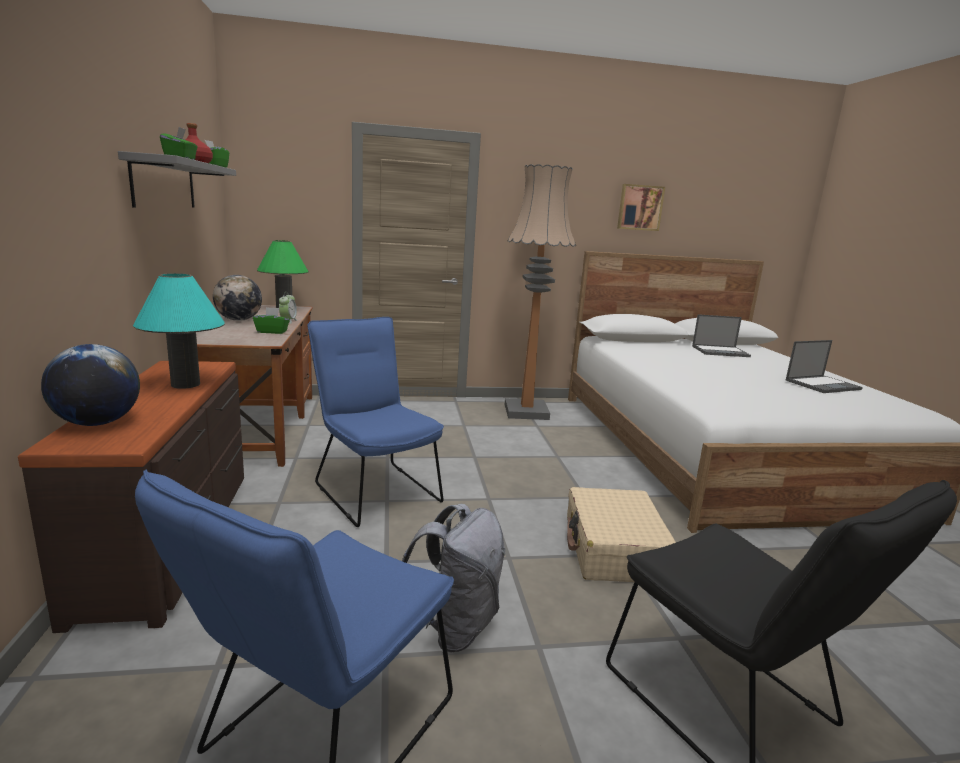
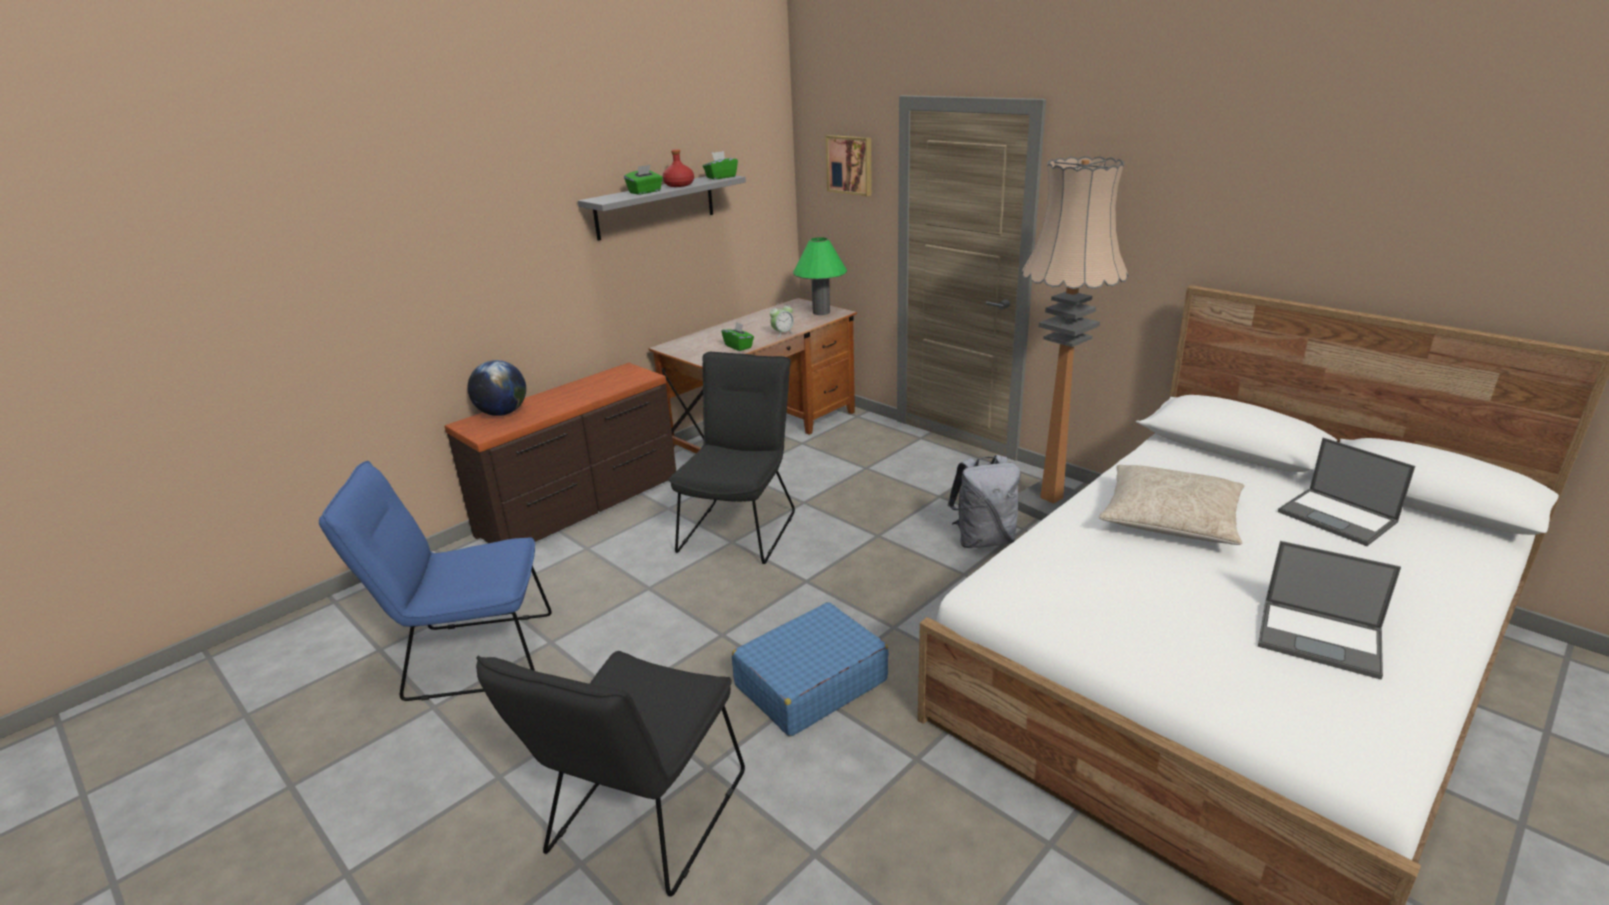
camera: 55 degrees right, 10 degrees up
(185, 384) = (595, 392): turquoise table lamp -> none
(239, 320) = (748, 324): globe -> none
(373, 489) = (741, 527): blue chair -> black chair
(453, 627) = (605, 652): grey backpack -> grey backpack (983, 540)
(614, 549) = (810, 683): beige suitcase -> blue suitcase
(639, 207) = (1309, 217): picture -> picture (850, 165)
(690, 364) = (1170, 518): none -> beige pillow

